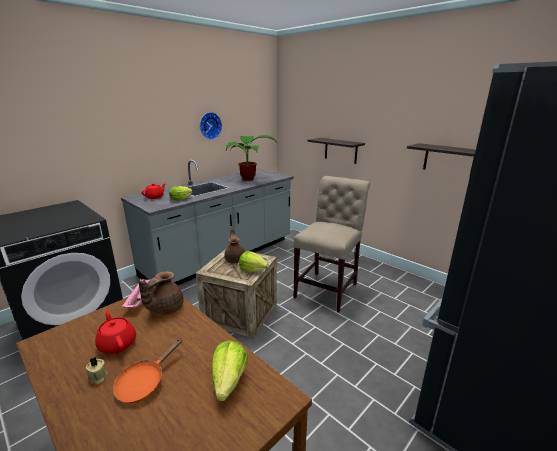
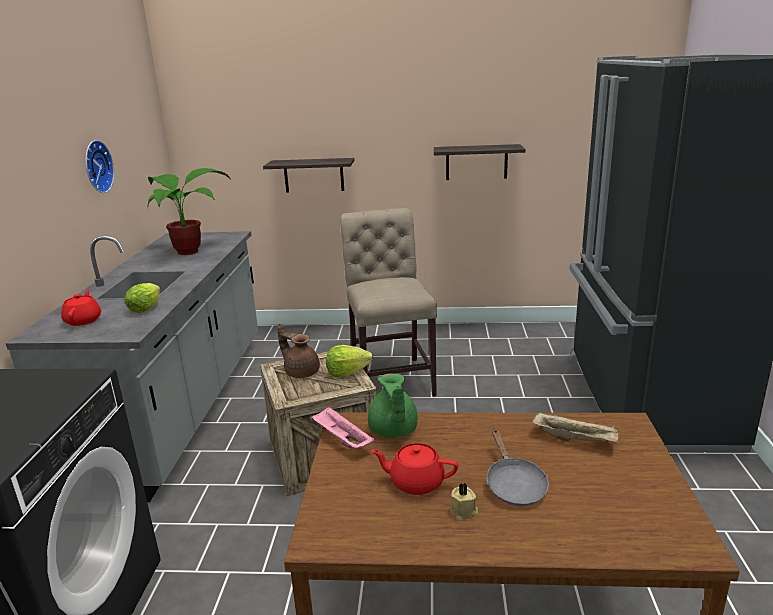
camera: 40 degrees left, 0 degrees up
(144, 382) = (513, 485): orange frying pan -> grey frying pan
(165, 309) = (393, 431): brown teapot -> green teapot
(229, 381) = (575, 439): lettuce -> beige tray

